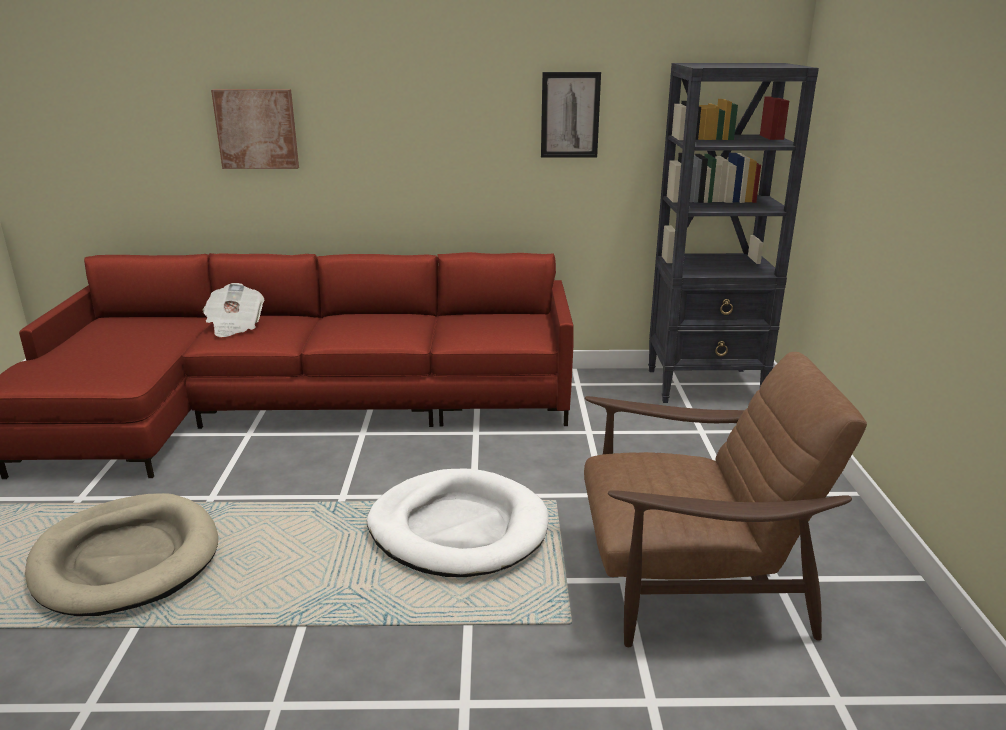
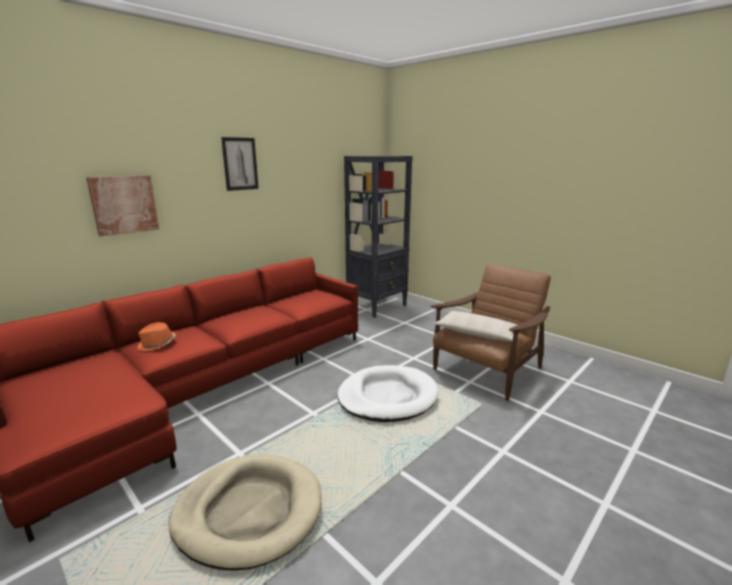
camera: 45 degrees left, 5 degrees down
(235, 326) = (157, 344): newspaper -> orange hat
(570, 115) = (305, 183): picture -> picture (240, 164)
(640, 486) = (477, 333): none -> beige pillow

